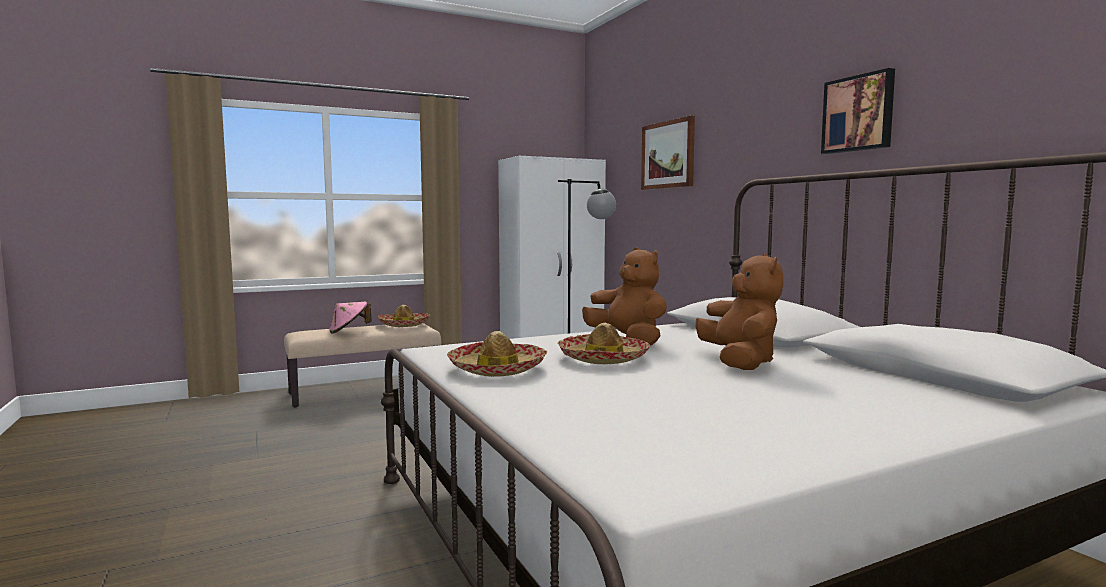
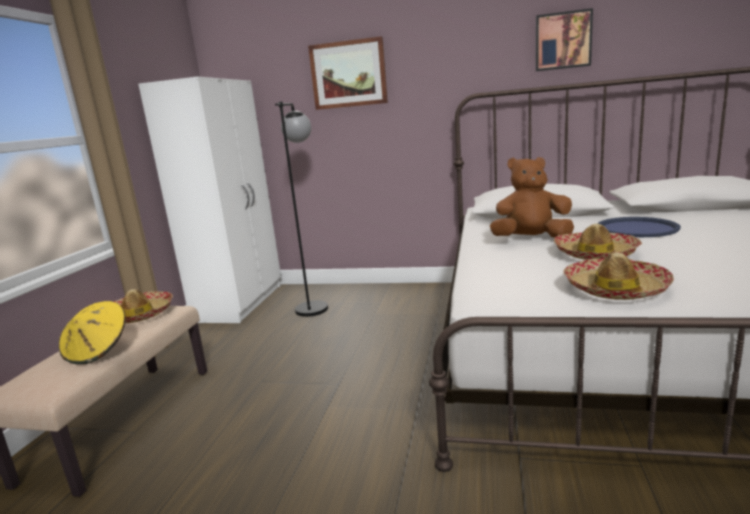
camera: 50 degrees left, 10 degrees up
(349, 331) = (98, 351): pink hat -> yellow hat
(739, 362) = (637, 228): brown plush toy -> blue tray

